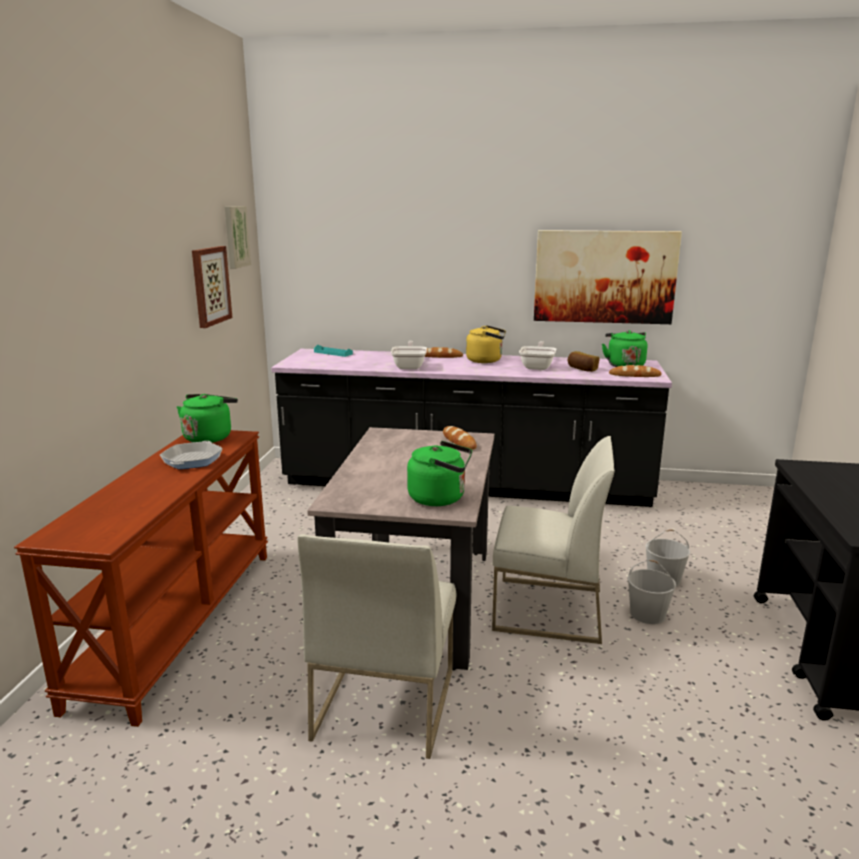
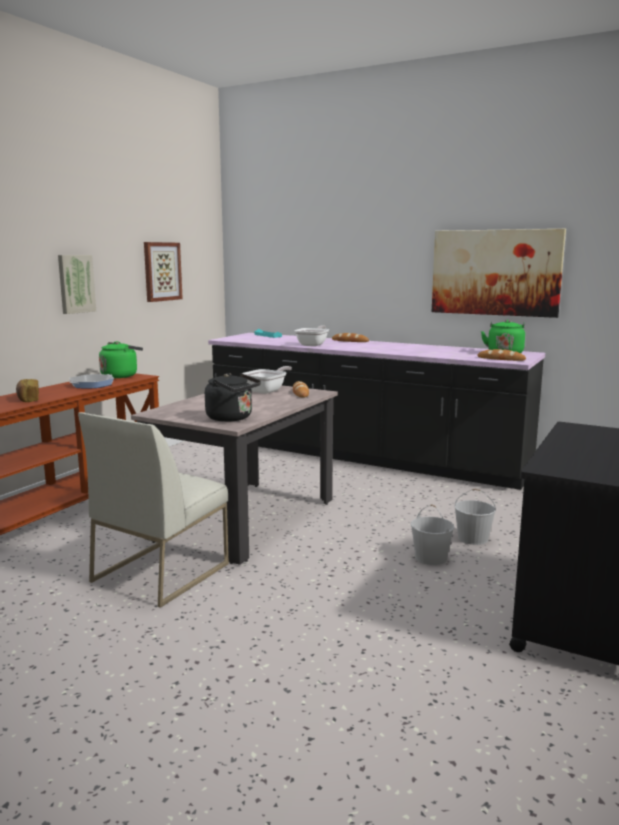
camera: 20 degrees right, 5 degrees down
(235, 236) = (194, 238): picture -> picture (75, 284)
(440, 498) = (232, 418): green kettle -> black kettle
(486, 360) = (384, 345): yellow kettle -> none
(538, 366) = (422, 350): frying pan -> frying pan (267, 390)
(547, 610) = (344, 541): white chair -> none
(582, 369) = (459, 353): bread -> bread (28, 399)

